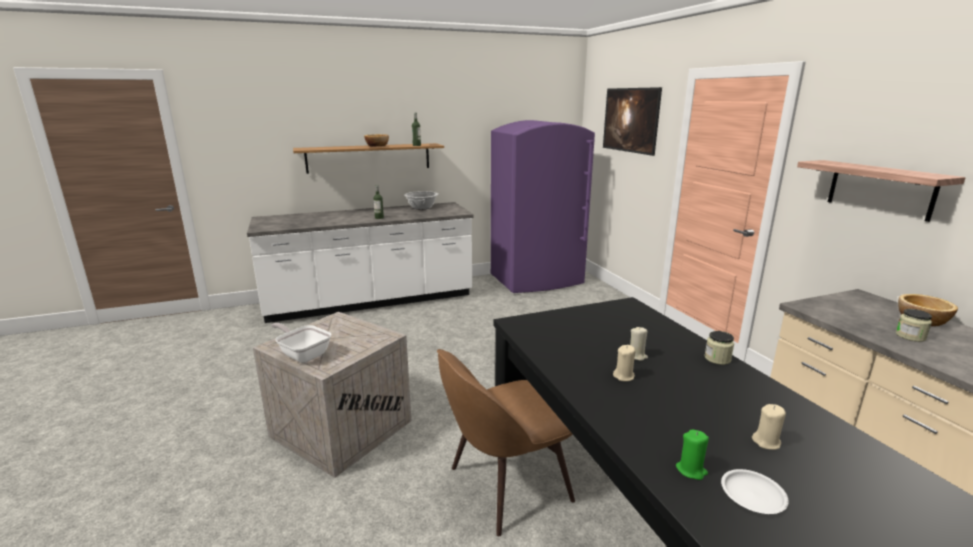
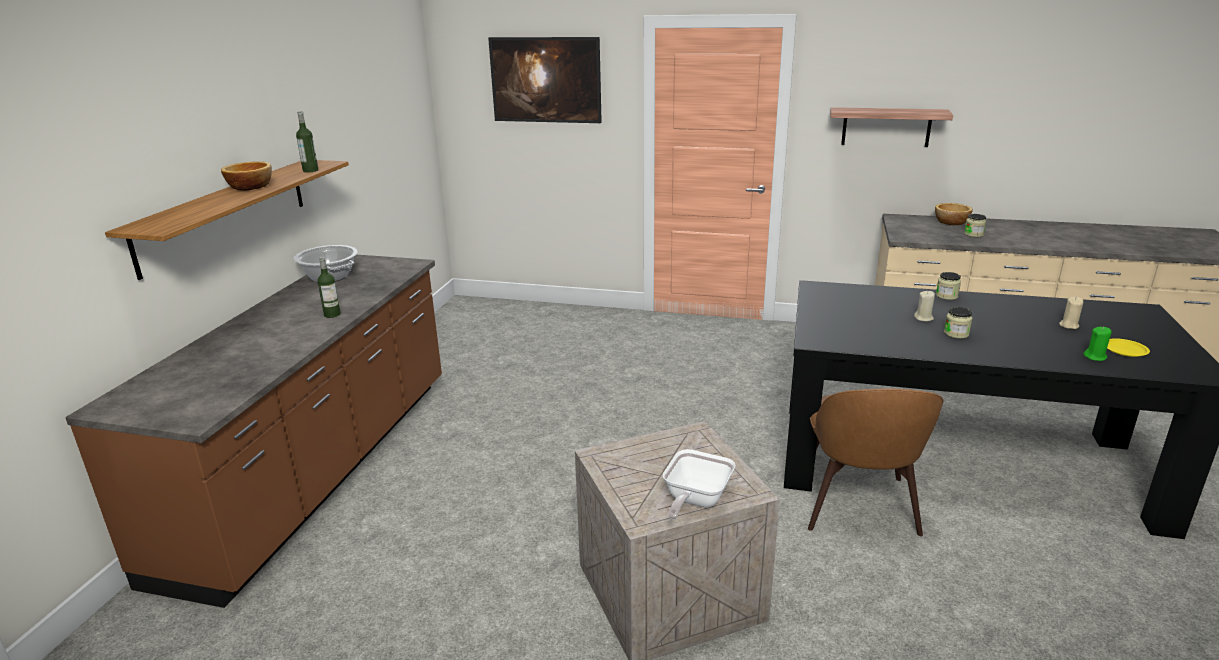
camera: 55 degrees left, 5 degrees up
(303, 354) = (694, 500): frying pan -> frying pan turned 45 degrees counterclockwise
(371, 301) = (319, 470): white counter -> brown counter
(537, 280) = (463, 332): purple fridge -> none
(624, 376) = (956, 334): beige candle -> jar
(752, 494) = (1124, 350): white plate -> yellow plate

